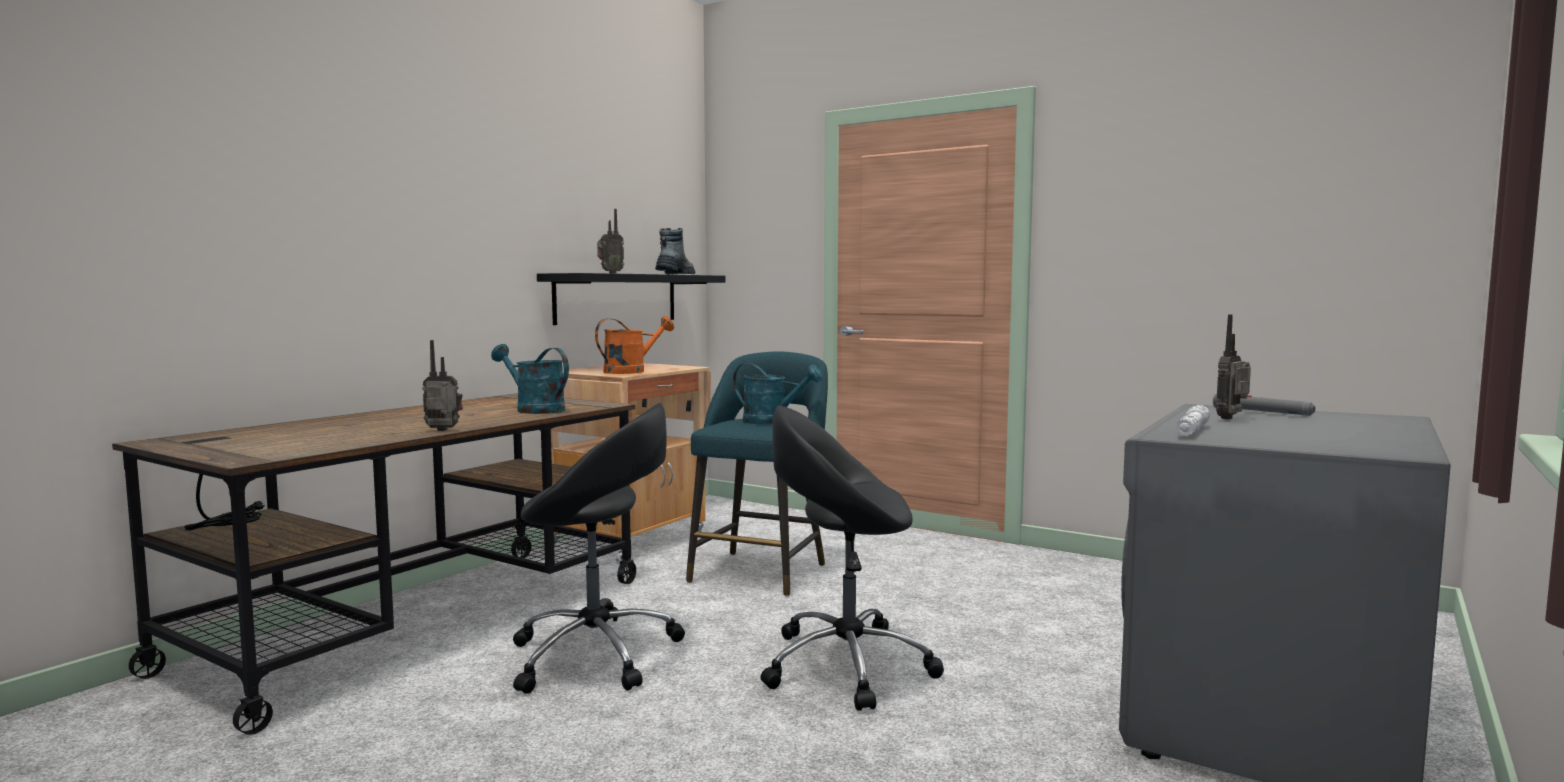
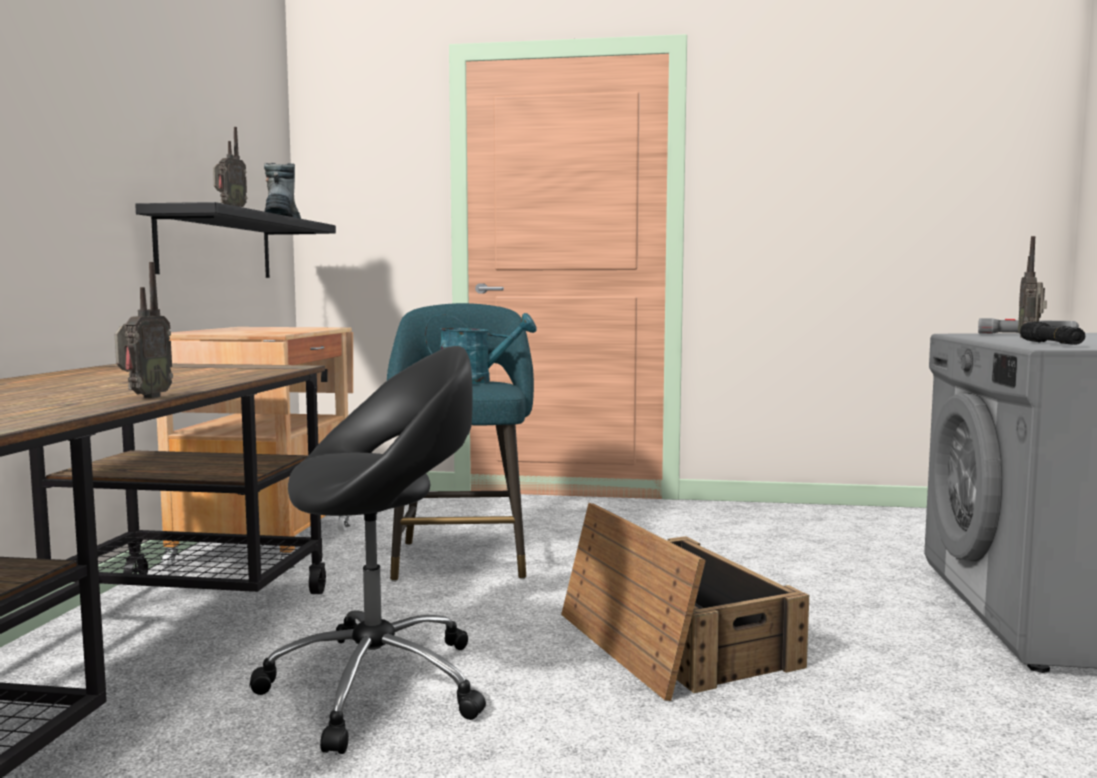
camera: 25 degrees left, 0 degrees up
(443, 431) = (144, 397): radio -> radio turned 135 degrees clockwise
(534, 409) = (207, 374): turquoise watering can -> none
(631, 371) = (274, 331): orange watering can -> none
(843, 665) = (672, 640): black office chair -> crate
(1192, 431) = (1051, 344): white flashlight -> black flashlight

